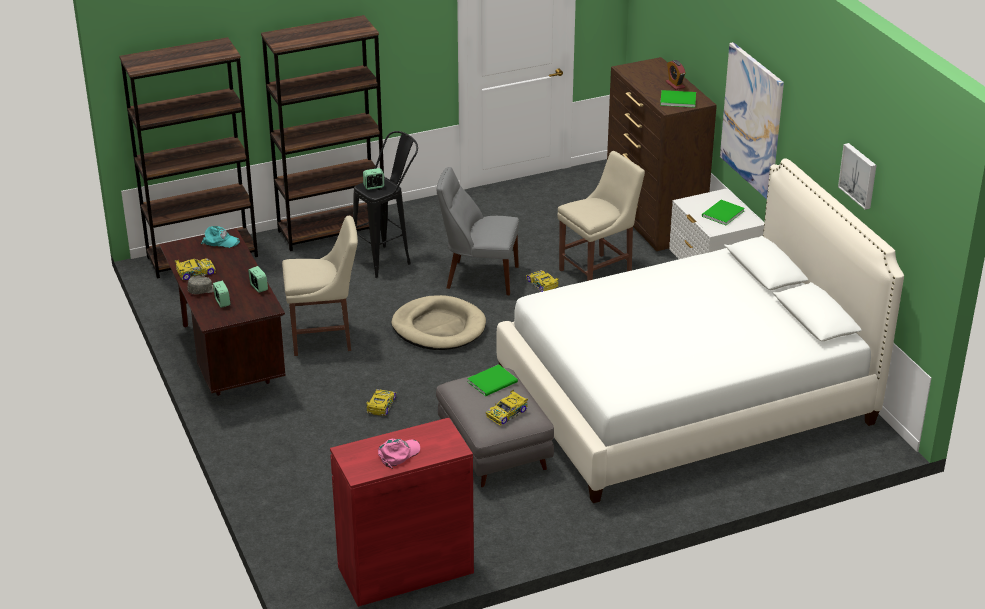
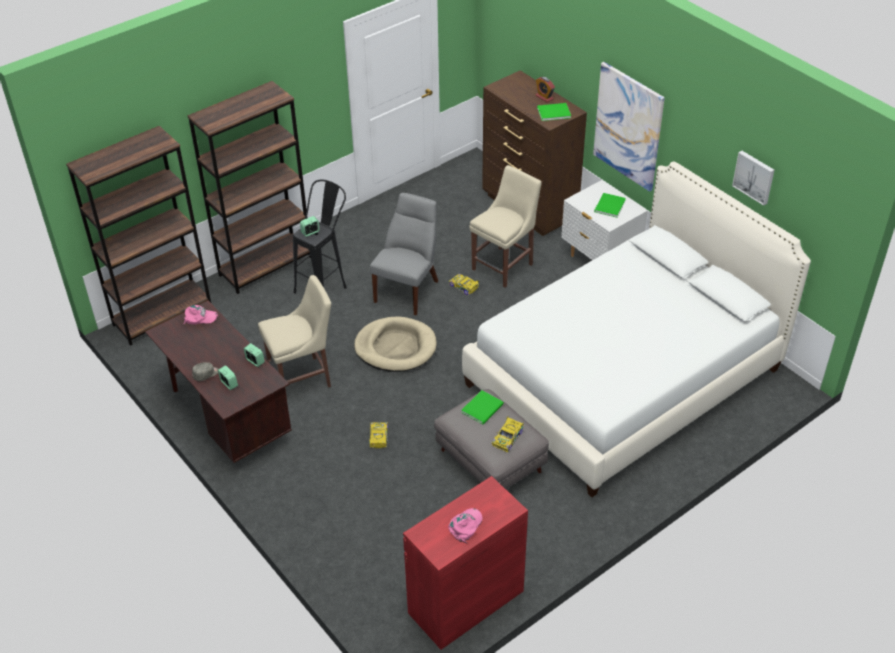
camera: 15 degrees left, 10 degrees up
(195, 272) = (191, 356): toy car -> none
(220, 241) = (200, 318): turquoise cap -> pink cap
(478, 277) = (408, 289): grey chair -> grey chair turned 120 degrees clockwise

